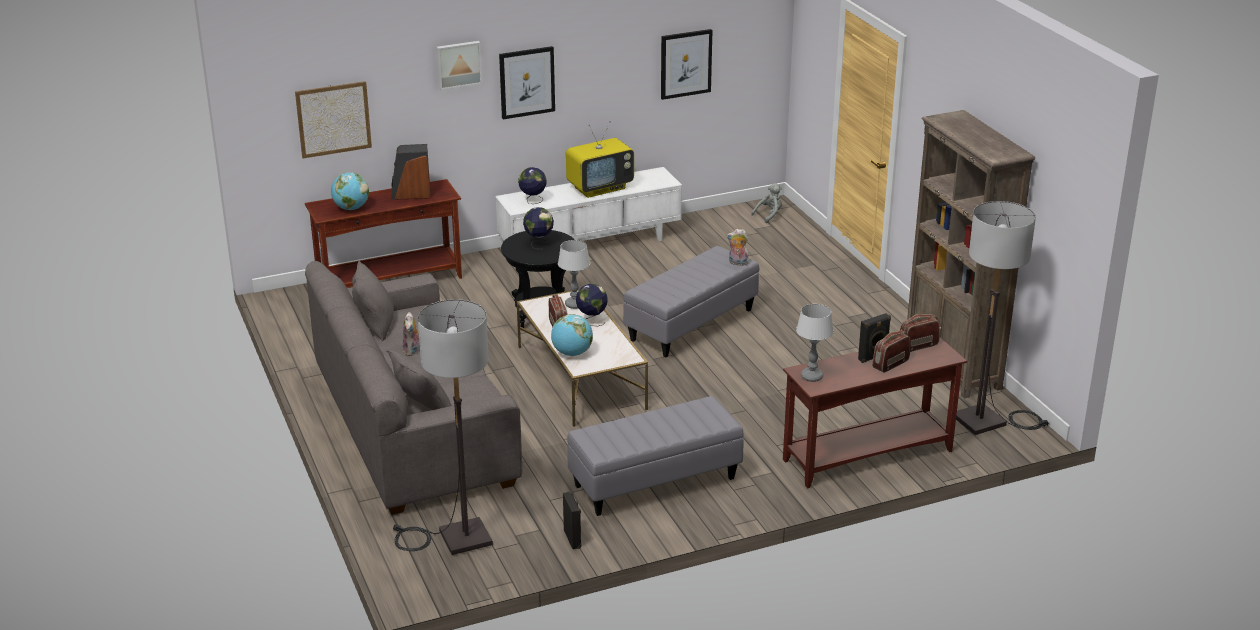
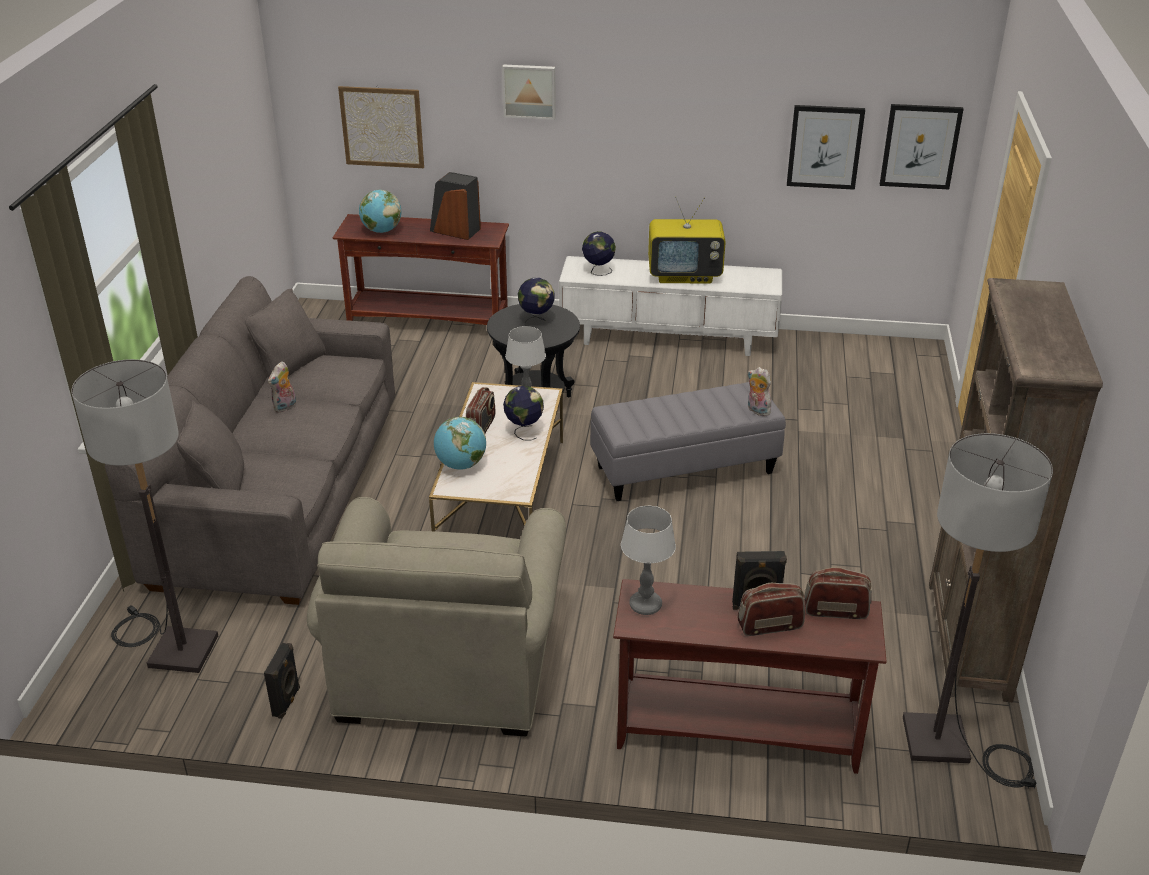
camera: 30 degrees right, 5 degrees up
(527, 82) = (613, 129): picture -> picture (920, 146)
(655, 483) = (446, 665): grey ottoman -> beige armchair
(769, 215) = (903, 360): grey plush toy -> none

